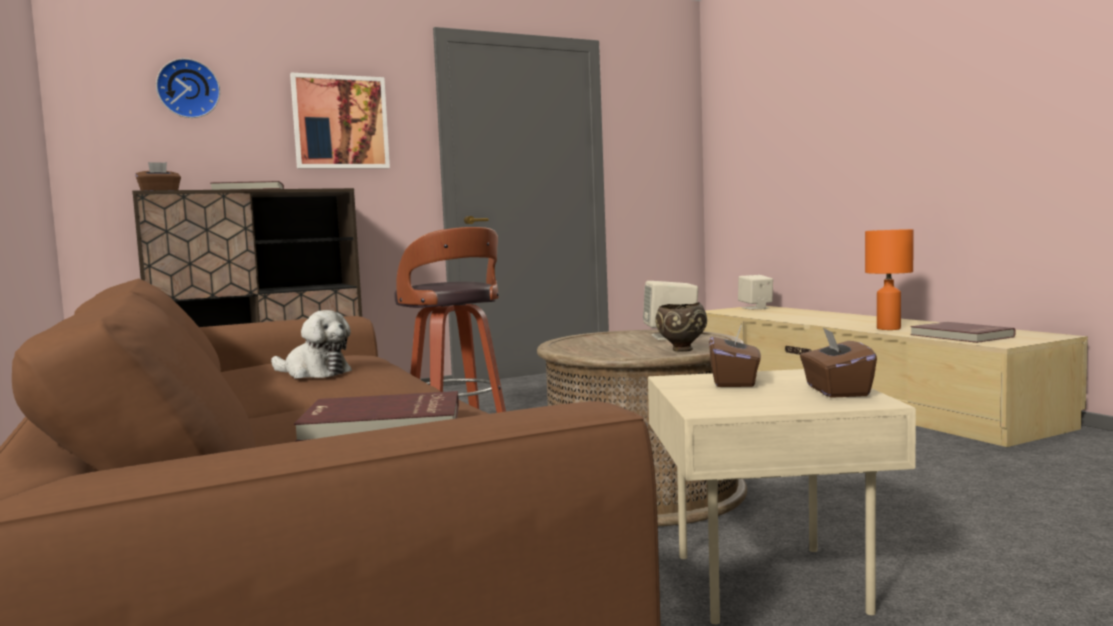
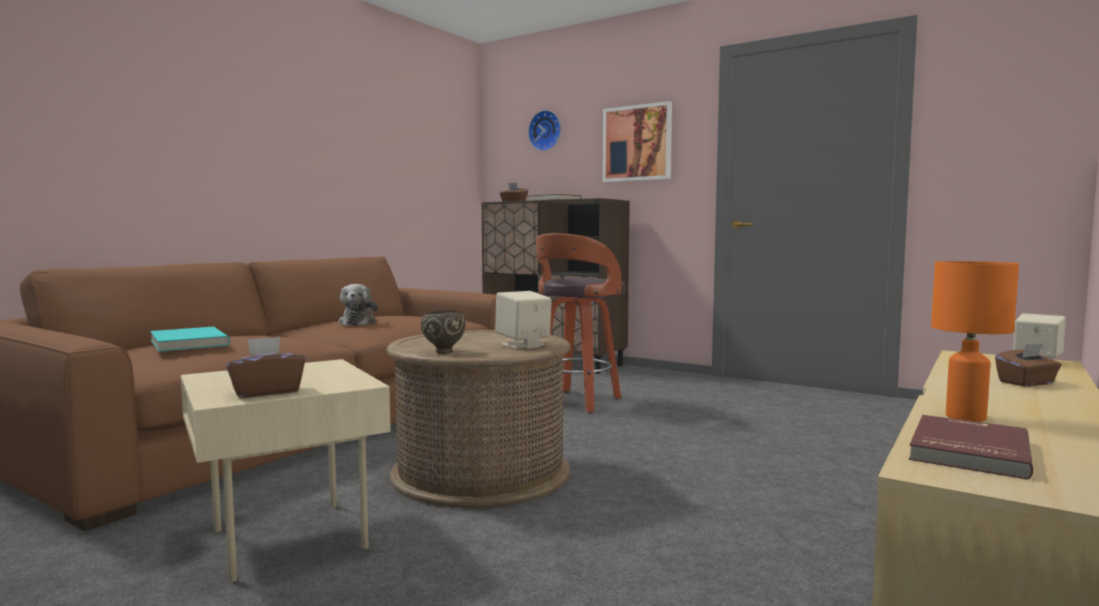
camera: 60 degrees right, 0 degrees up
(382, 424) = (187, 343): red book -> turquoise book
(734, 382) = (312, 373): brown tissue box -> brown tissue box (1026, 383)

